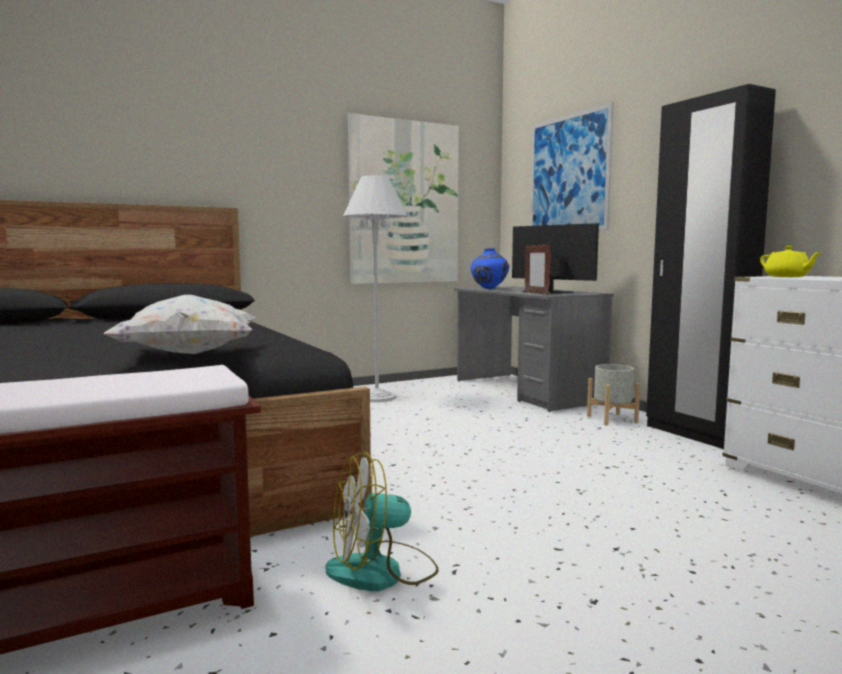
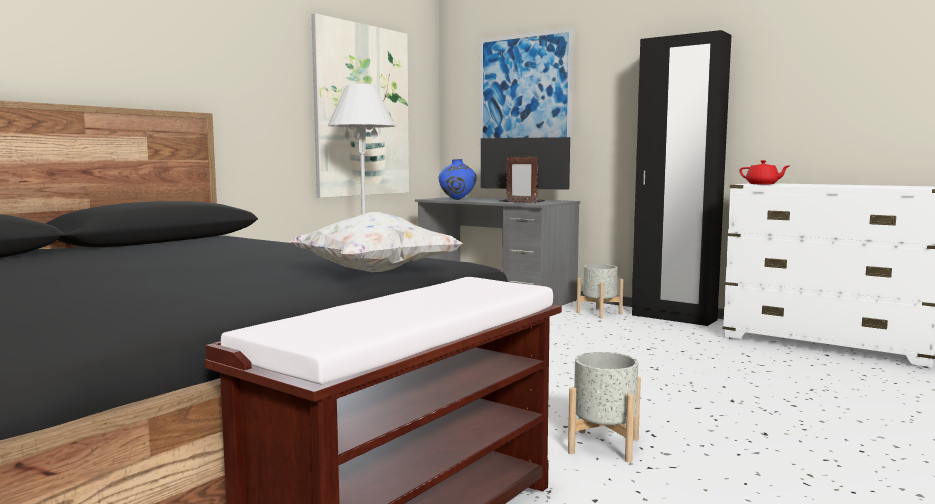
camera: 25 degrees left, 0 degrees up
(382, 571) = (604, 445): fan -> grey planter
(787, 277) = (762, 184): yellow teapot -> red teapot

